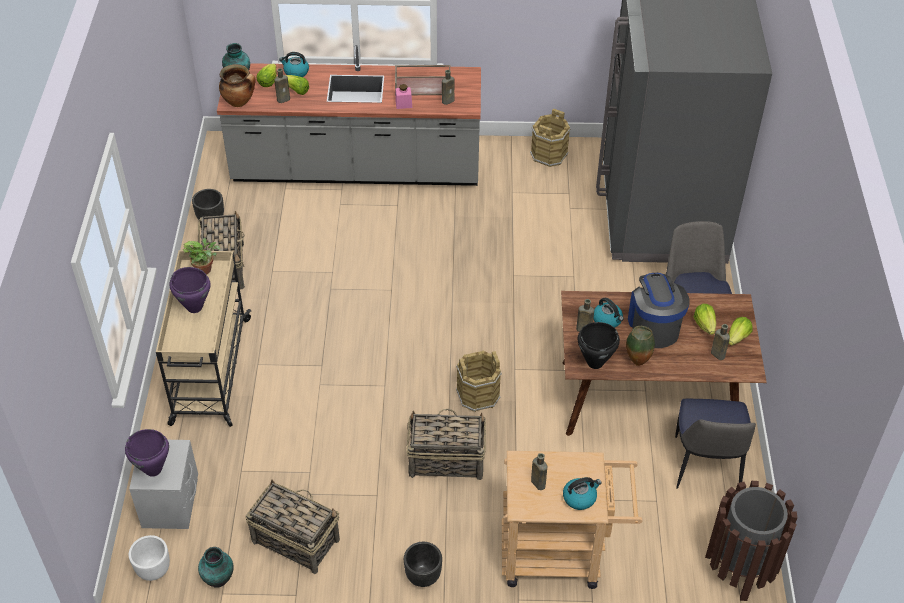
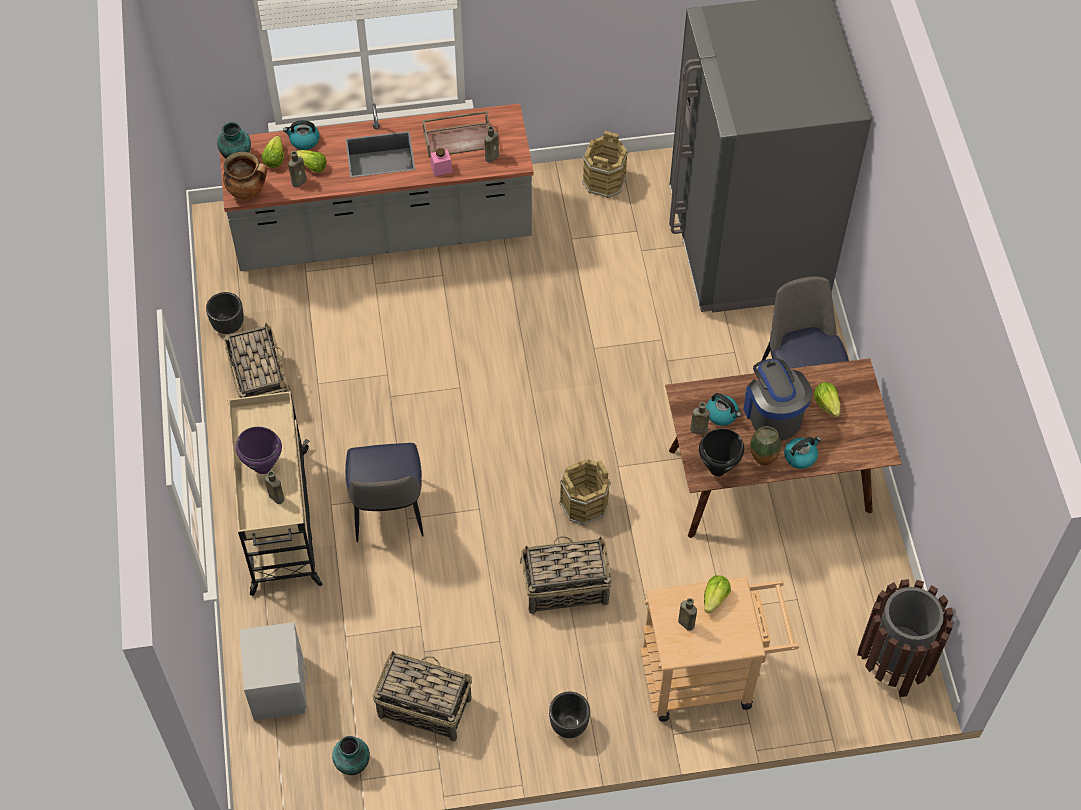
camera: 10 degrees left, 10 degrees up
(153, 470) = (264, 663): purple cooking pot -> none
(153, 569) = (280, 765): white planter -> none
(206, 269) = (263, 416): potted plant -> none
(580, 497) = (732, 632): kettle -> kettle (800, 456)
(706, 466) = (842, 551): chair -> chair (388, 512)
(717, 354) = (845, 438): brown bottle -> brown bottle (275, 496)
(737, 338) = (864, 414): lettuce -> lettuce (715, 598)

